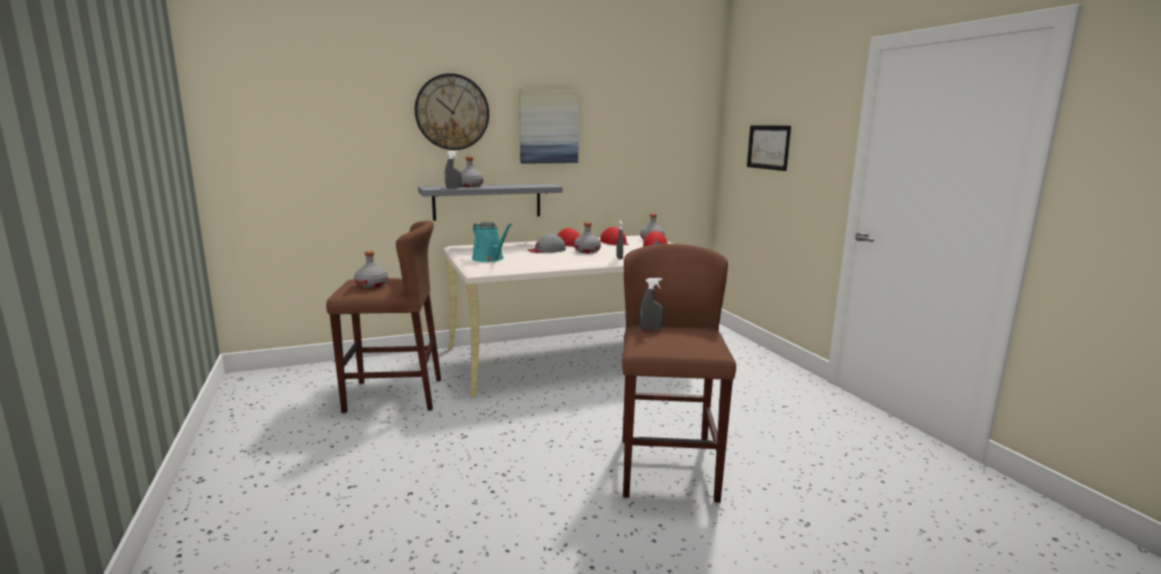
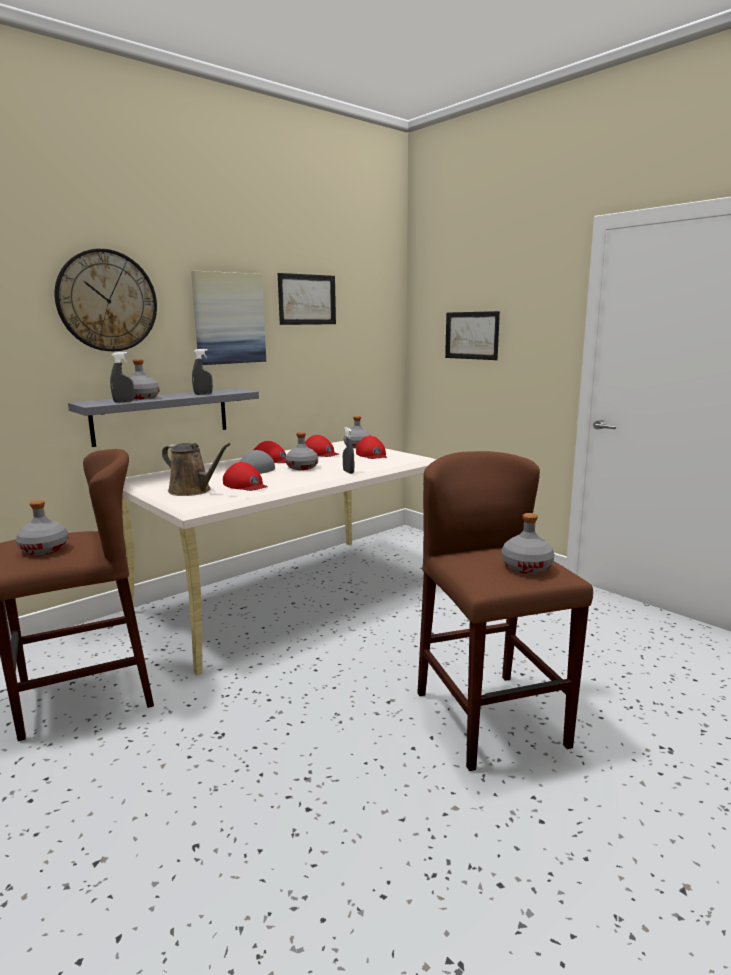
camera: 20 degrees left, 0 degrees up
(489, 259) = (193, 491): turquoise watering can -> brown watering can
(530, 259) = (245, 485): none -> red cap
(620, 112) = (307, 299): none -> picture
(650, 329) = (469, 558): grey spray bottle -> grey spray bottle (203, 394)
(688, 340) = (526, 566): none -> grey bottle

